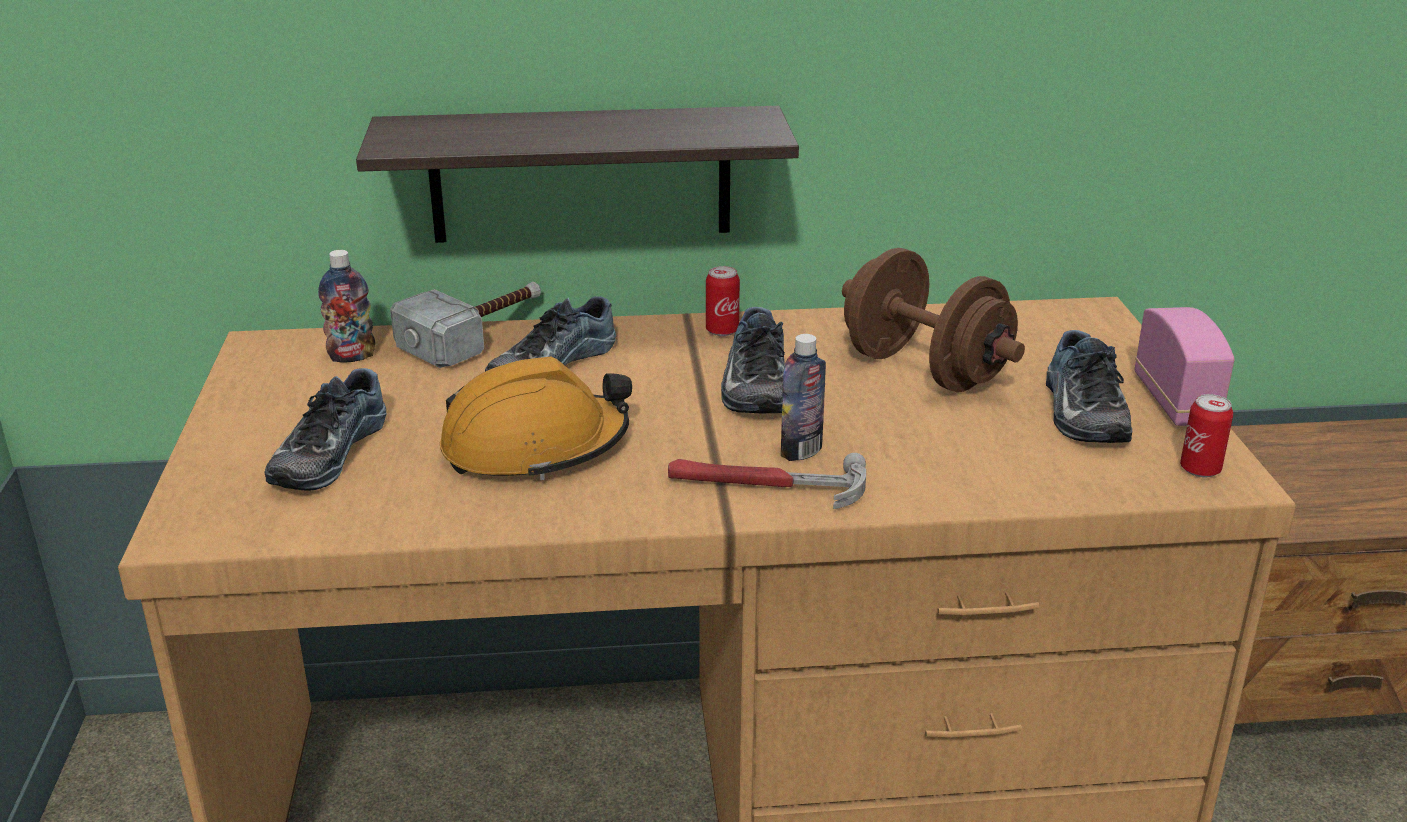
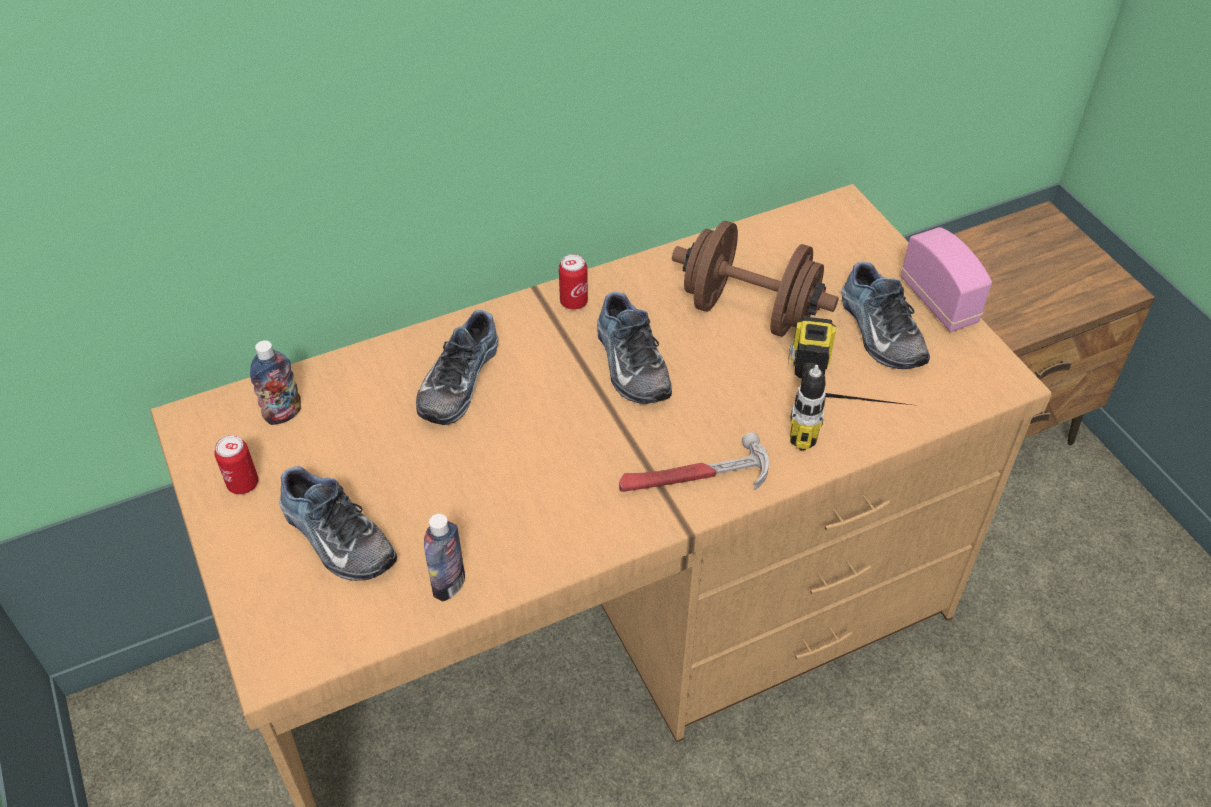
camera: 20 degrees left, 20 degrees up
(326, 453) = (334, 538): shoe -> shoe turned 45 degrees counterclockwise
(478, 335) = (376, 358): hammer -> none
(535, 447) = (498, 483): orange hard hat -> none
(581, 174) = (436, 206): shelf -> none
(801, 451) = (701, 431): bottle -> bottle (449, 585)
(997, 469) = (847, 412): none -> power drill
(1200, 469) = (980, 374): can -> can (243, 484)

